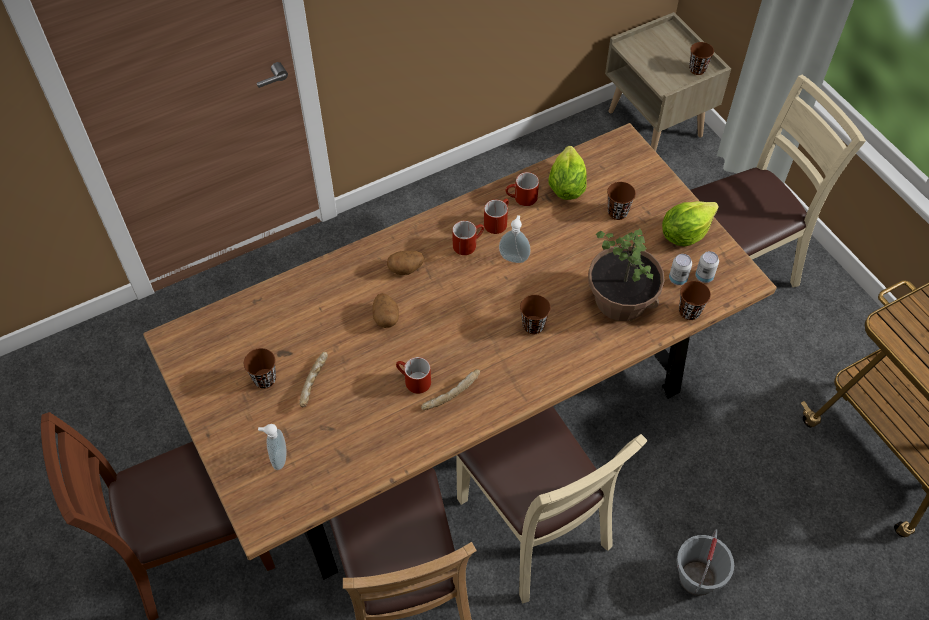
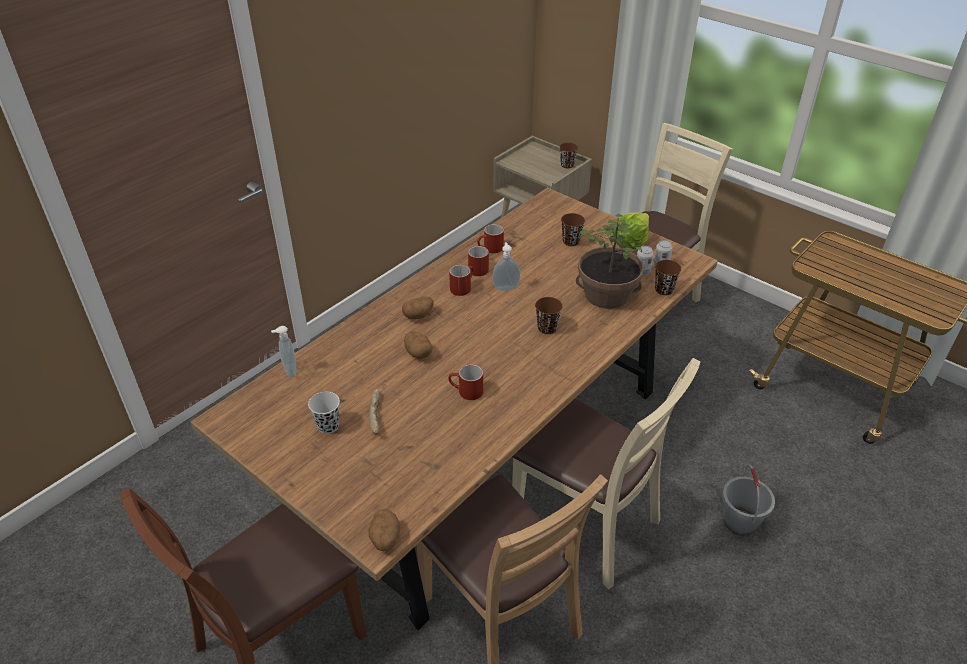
camera: 20 degrees left, 15 degrees down
(265, 379) = (328, 426): brown cup -> white cup
(268, 523) = (385, 539): none -> potato
(278, 458) = (370, 484): soap dispenser -> soap dispenser (289, 371)
(450, 393) = (503, 392): bread -> none
(566, 187) = (521, 234): lettuce -> none

